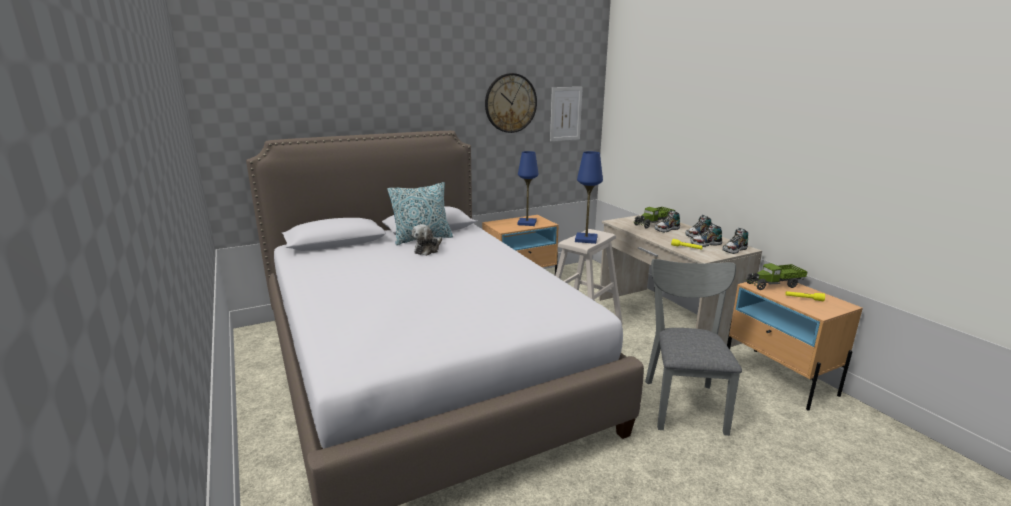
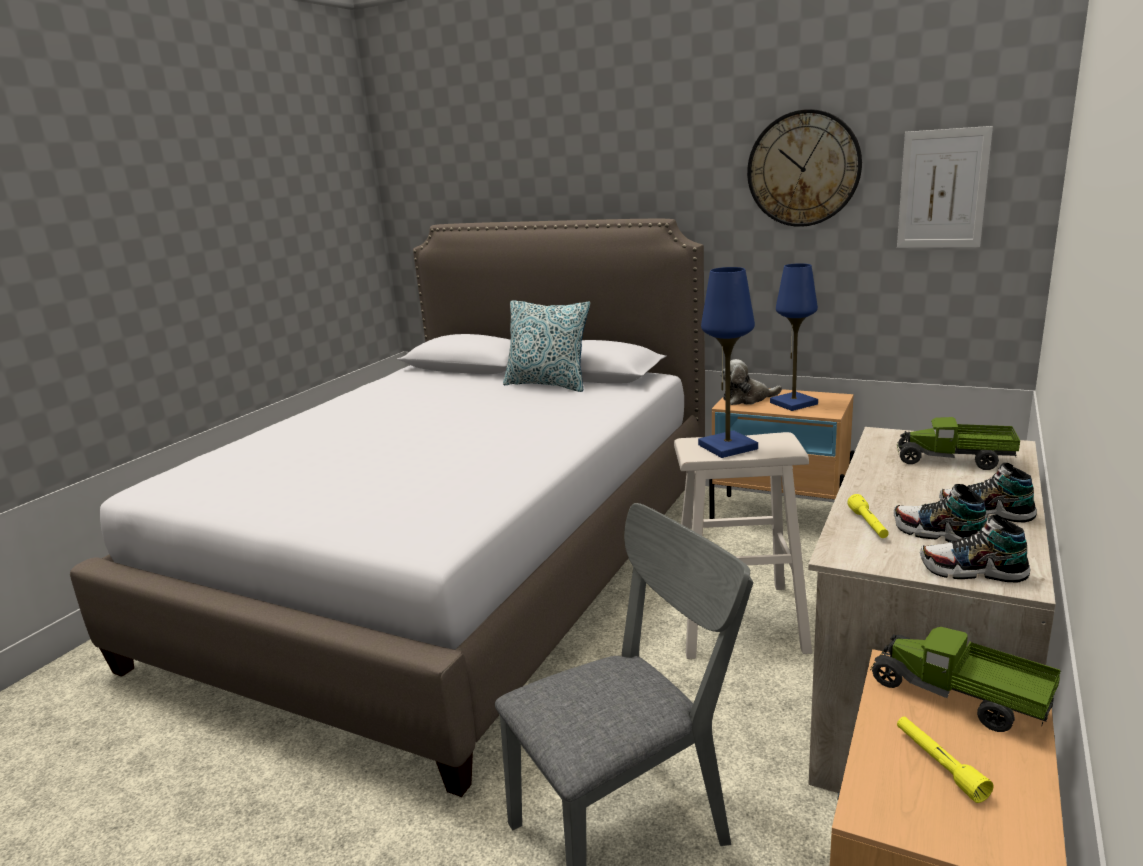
camera: 55 degrees right, 0 degrees up
(428, 250) = (514, 399): plush toy -> plush toy (747, 399)
(667, 229) = (947, 480): shoe -> none

